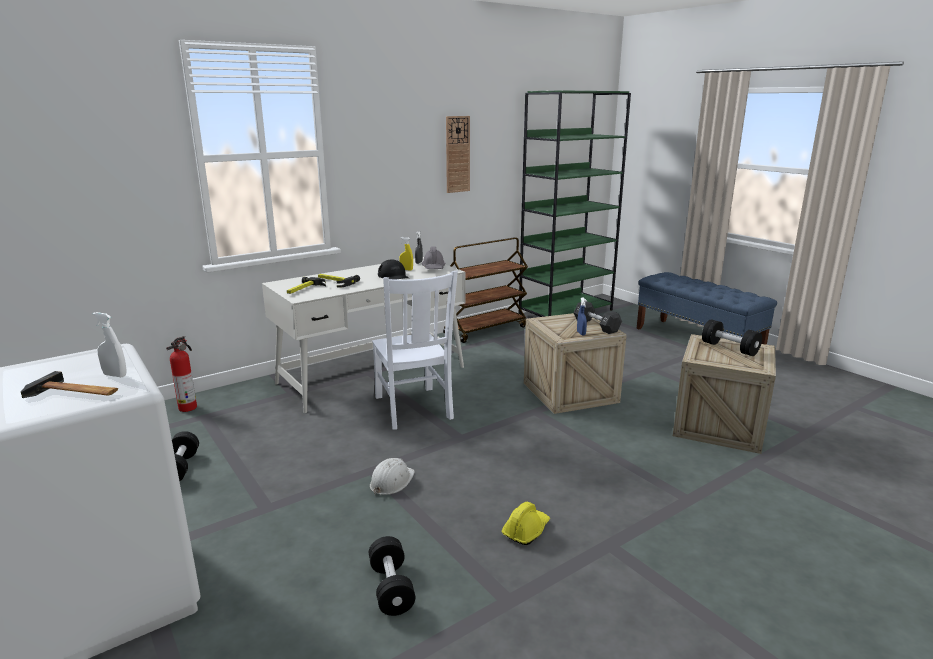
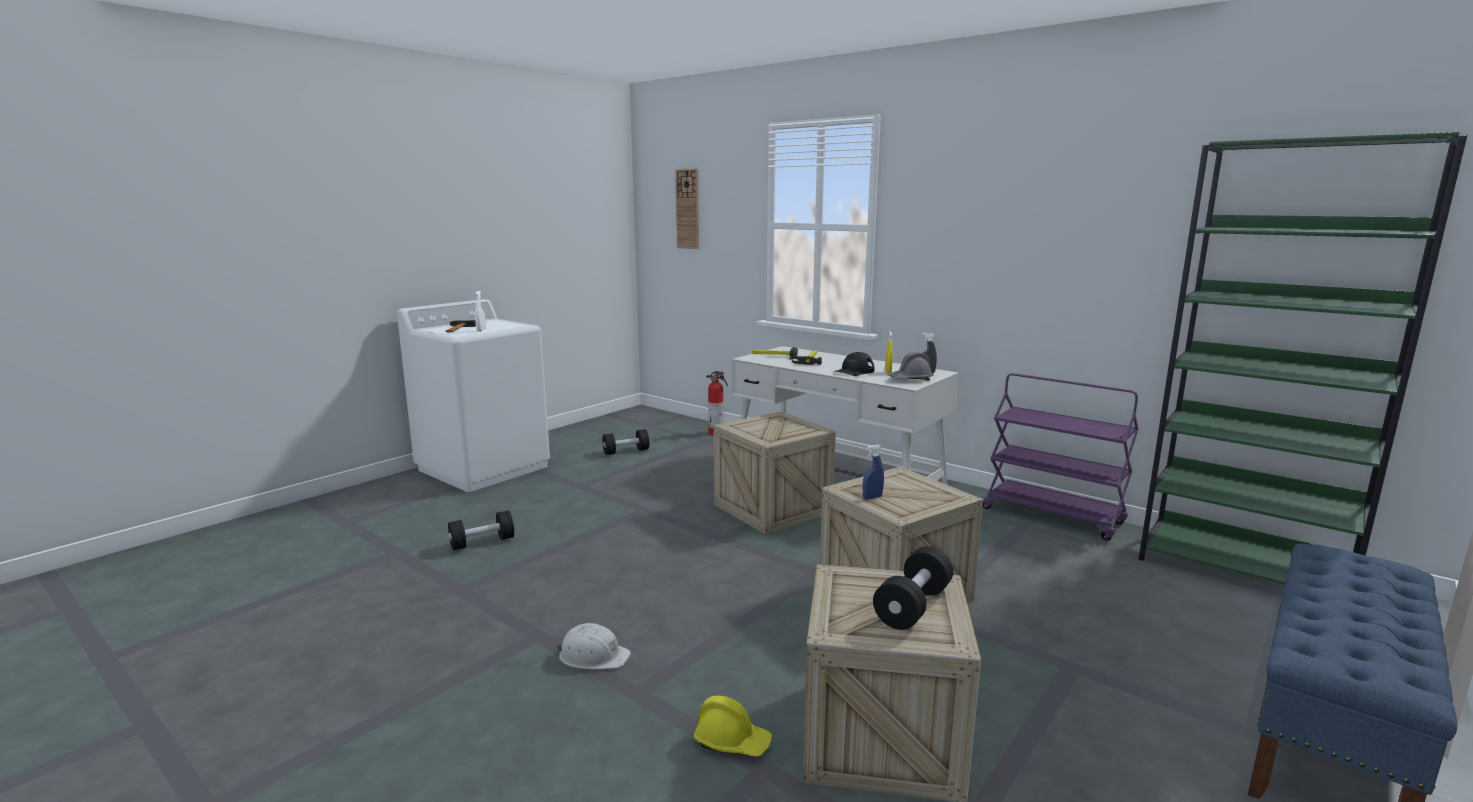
camera: 75 degrees right, 5 degrees down
(391, 481) = (628, 520): white hard hat -> white hard hat (593, 656)
(413, 409) = (772, 508): white chair -> crate
(457, 154) = (1059, 245): wall clock -> wall clock (688, 209)
(485, 329) = (1053, 516): brown cart -> purple cart
(526, 530) = (559, 588): yellow hard hat -> yellow hard hat (732, 741)
(596, 326) = (916, 505): black dumbbell -> none

